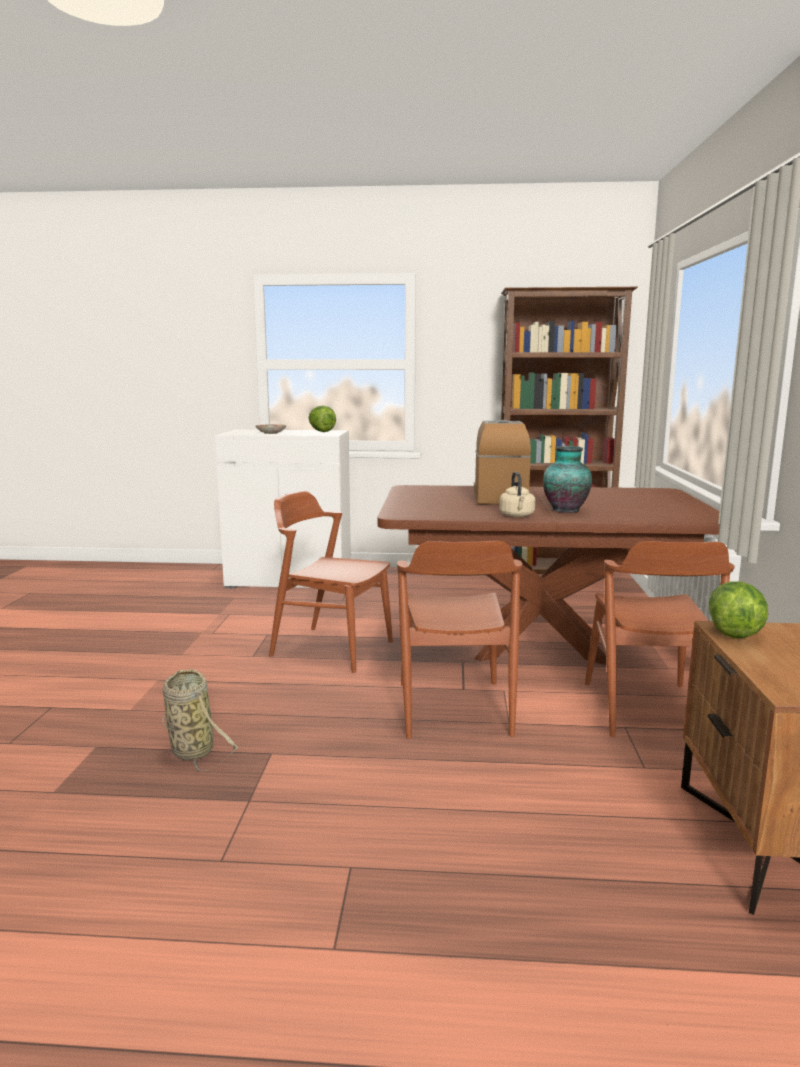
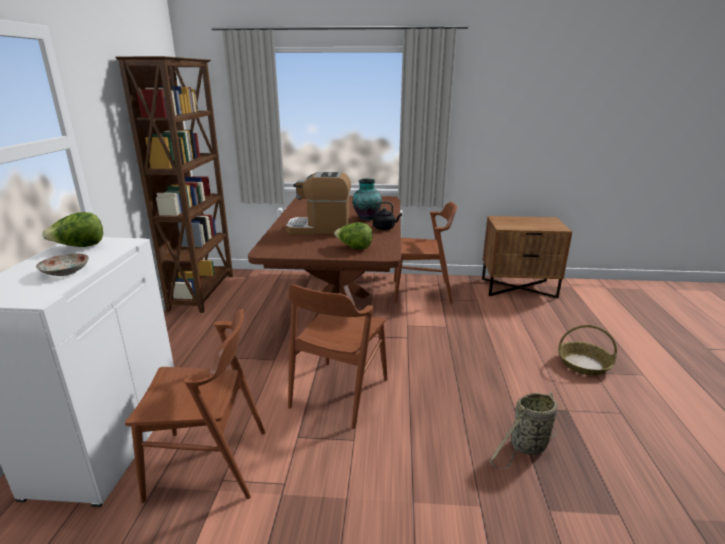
camera: 90 degrees left, 10 degrees up
(383, 860) = (584, 364): none -> basket
(454, 708) = (434, 341): brown chair -> brown chair (209, 463)
(517, 516) = (385, 228): beige kettle -> black kettle
(734, 632) = (507, 226): lettuce -> lettuce (354, 248)

